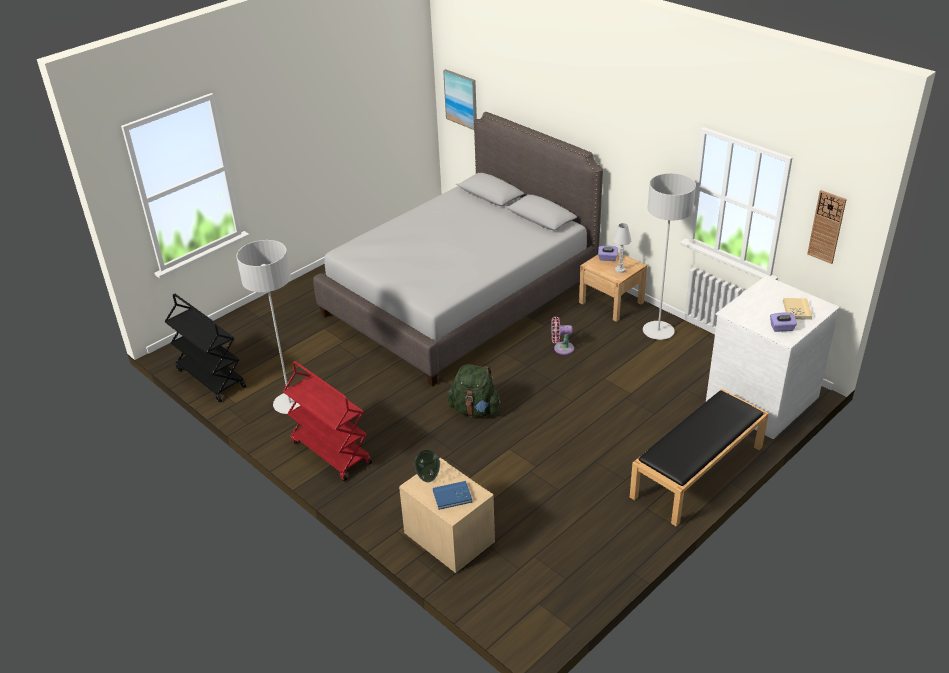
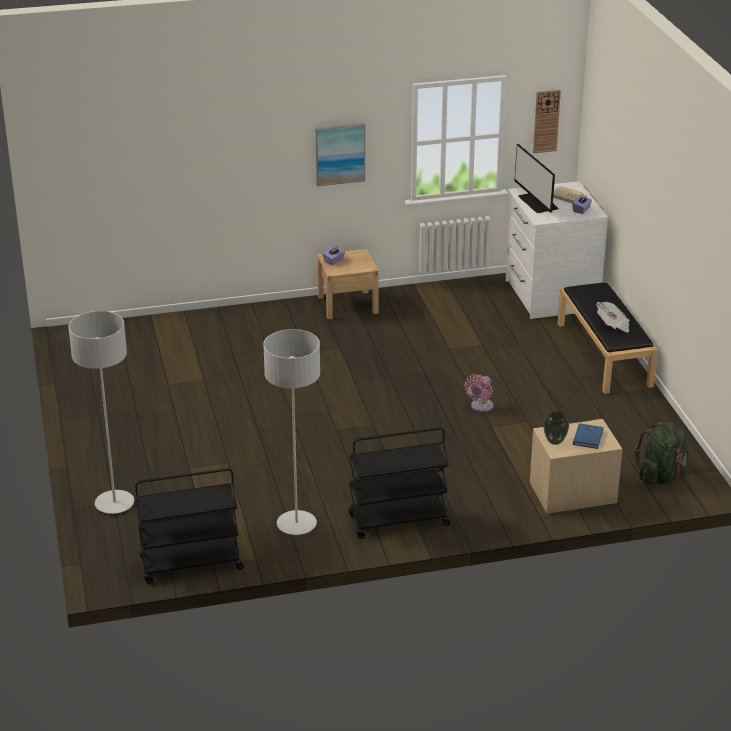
camera: 60 degrees left, 5 degrees down
(330, 452) = (398, 521): red cart -> black cart
(461, 99) = (79, 180): picture -> picture (340, 154)
(461, 298) = (240, 374): grey bed -> none
(475, 410) = (421, 425): green backpack -> green backpack (661, 476)
(561, 348) = (384, 352): pink fan -> pink fan (480, 407)
(620, 270) = (359, 262): white table lamp -> none
(658, 331) = (416, 301): grey floor lamp -> grey floor lamp (114, 503)
(682, 444) = (613, 325): none -> newspaper
(760, 299) = (537, 202): none -> monitor

